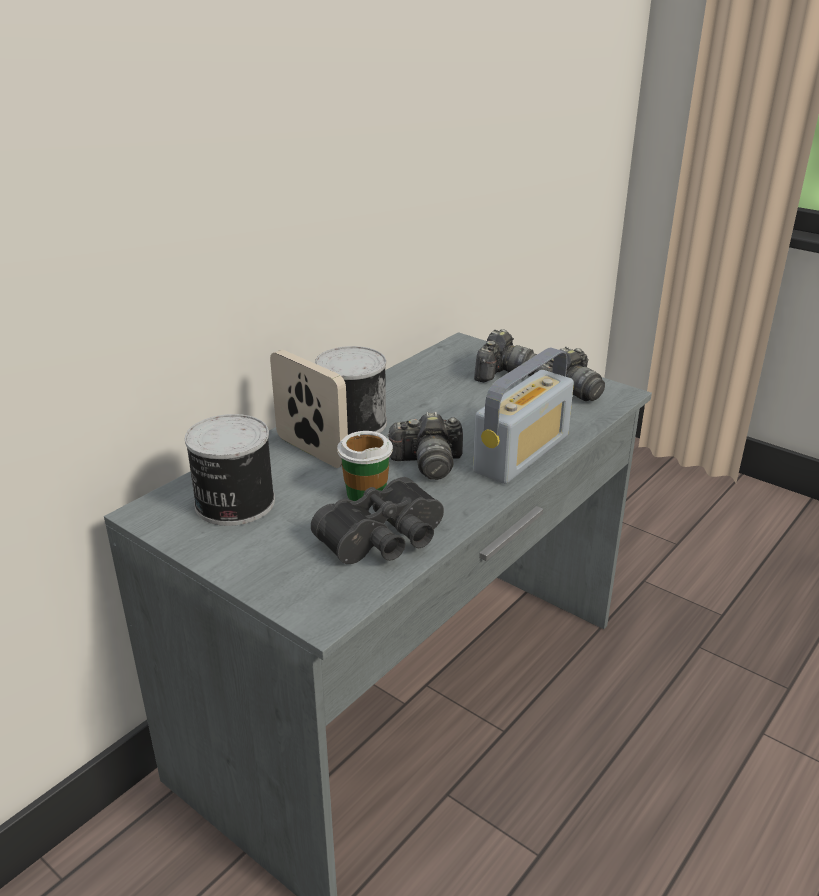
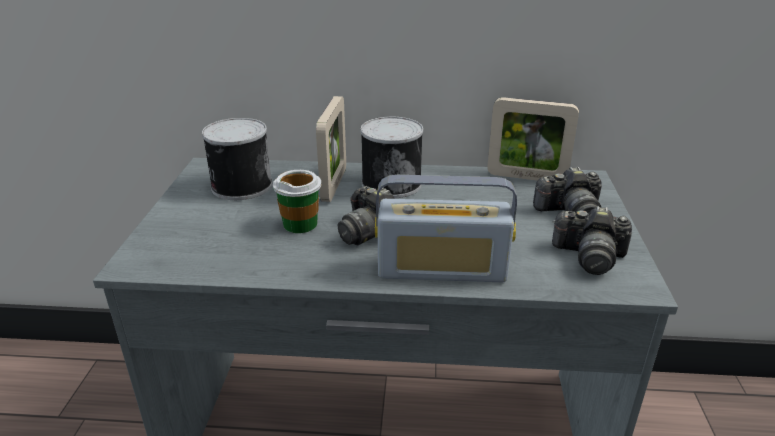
camera: 55 degrees right, 0 degrees up
(385, 541) = (244, 254): black binoculars -> none
(426, 363) = (526, 177): none -> picture frame

